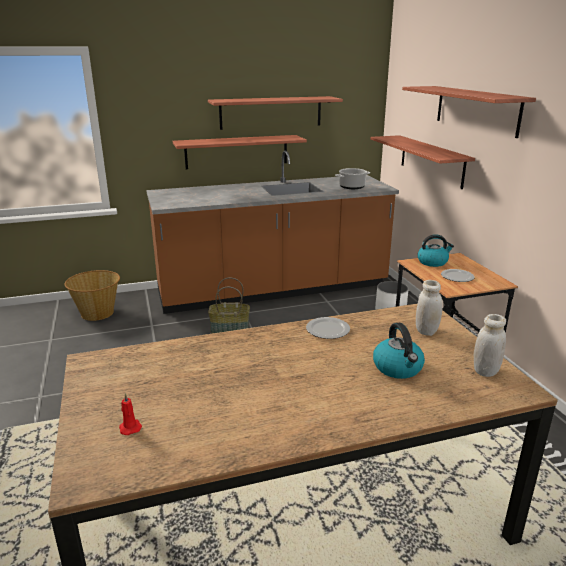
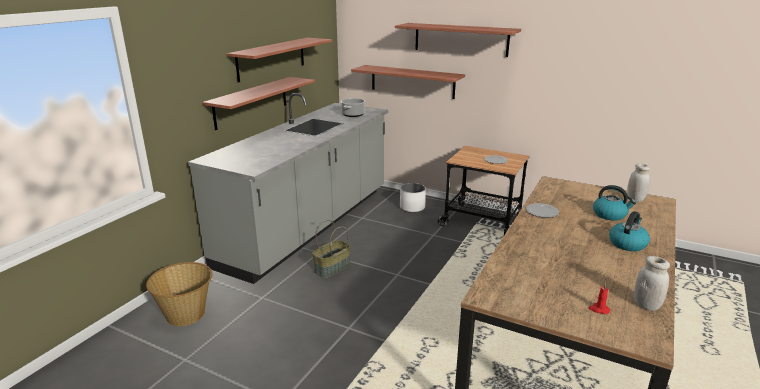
camera: 45 degrees left, 0 degrees up
(273, 290) = (309, 226): brown counter -> grey counter
(426, 331) = (577, 192): white jar -> white jar (646, 305)
(433, 262) = (465, 156): kettle -> kettle (627, 243)

